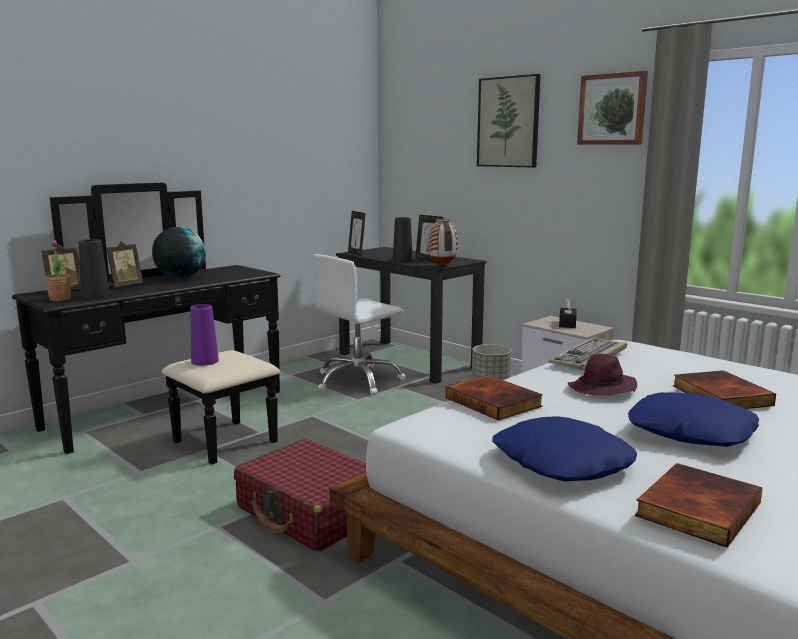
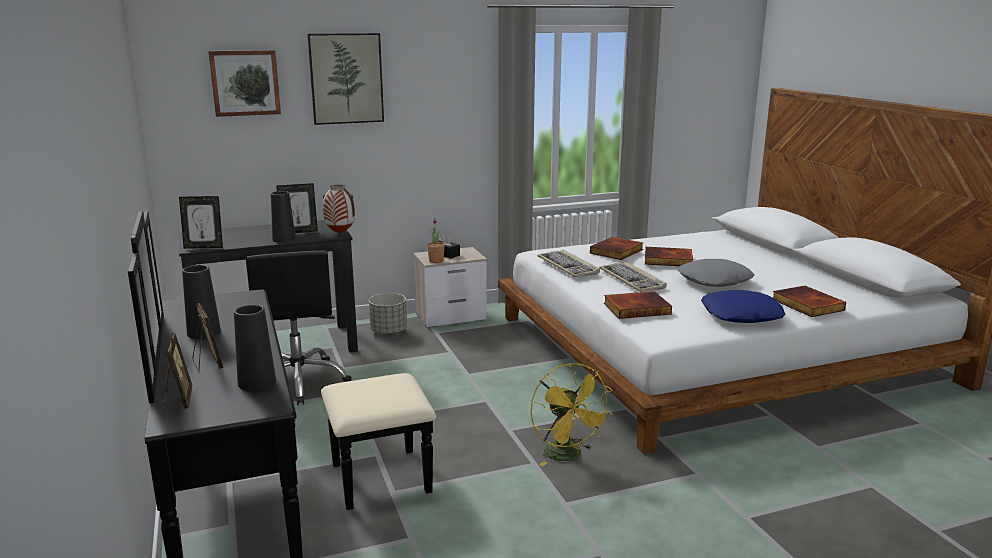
camera: 65 degrees left, 5 degrees up
(60, 299) = (243, 403): potted plant -> potted plant (436, 261)
(180, 277) = (204, 332): globe -> black vase
(205, 361) = (370, 399): purple vase -> none
(312, 511) = (568, 456): red suitcase -> yellow fan
(358, 380) = (299, 381): white office chair -> black office chair
(602, 389) = (632, 280): purple hat -> keyboard
(612, 109) = (453, 67): picture -> picture (245, 83)
(690, 432) = (714, 280): blue pillow -> grey pillow
(691, 367) = (617, 251): none -> book

